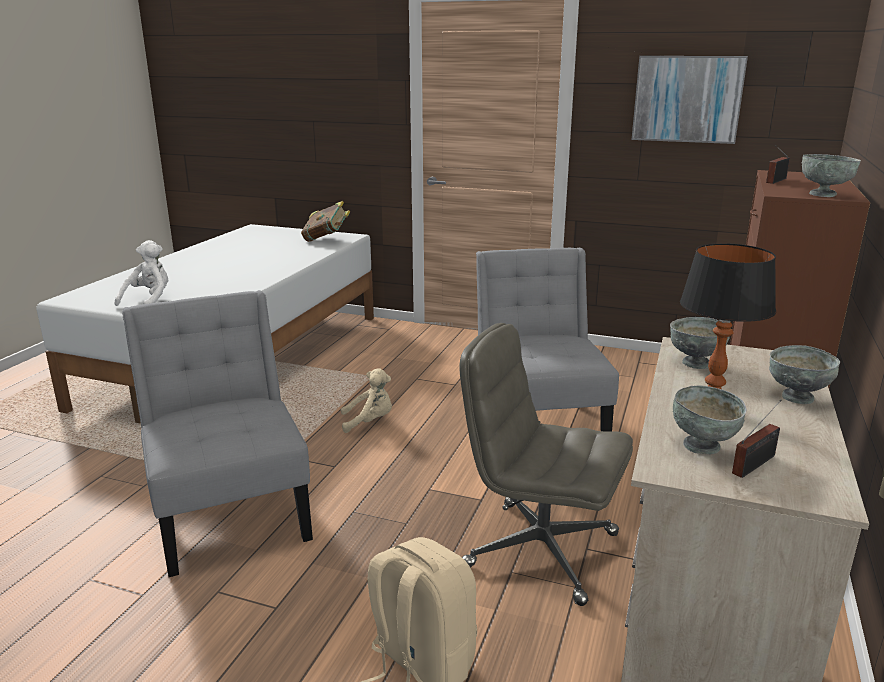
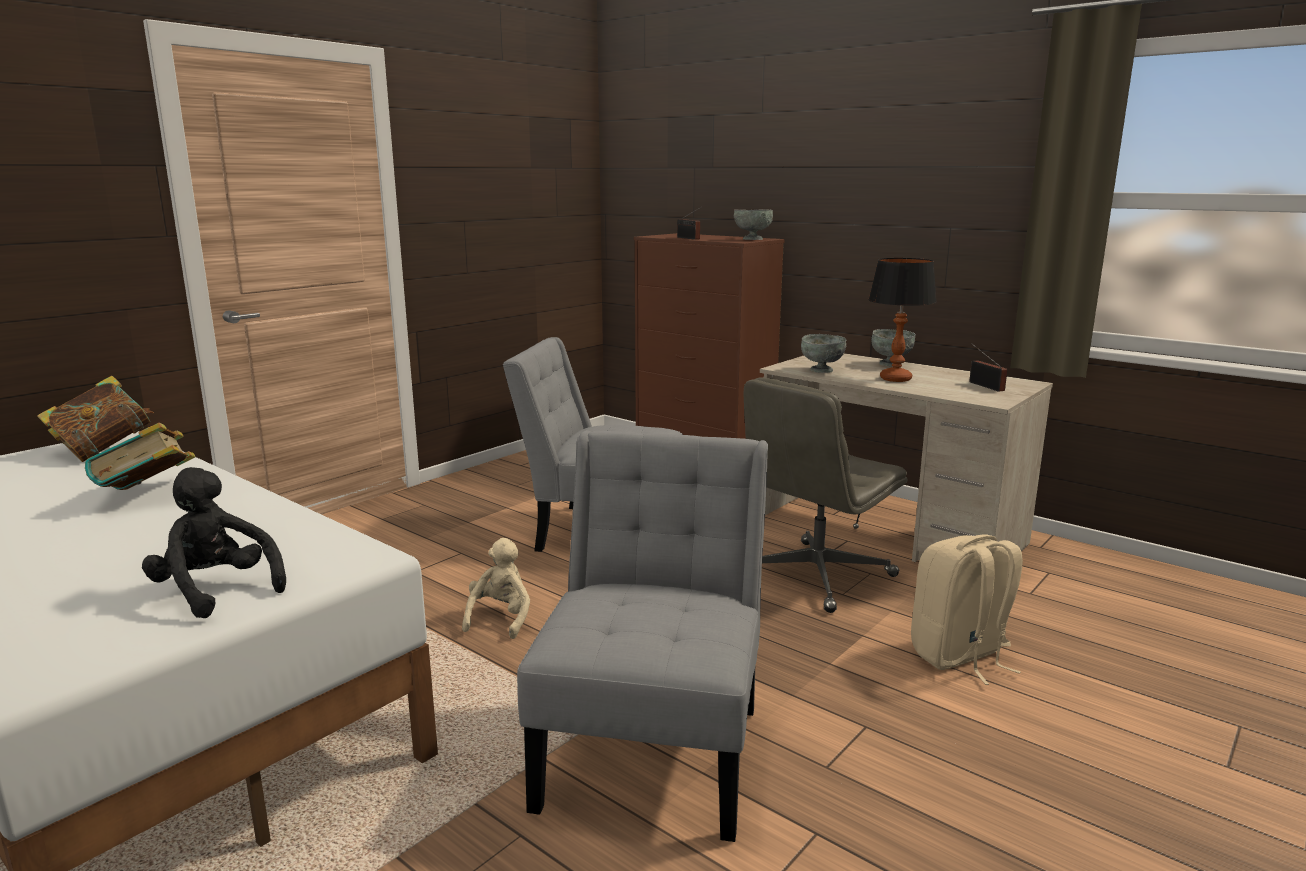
camera: 70 degrees left, 5 degrees down
(149, 301) = (216, 591): white plush toy -> black plush toy
(230, 512) = (654, 747): grey chair -> grey chair turned 105 degrees clockwise
(266, 262) = (148, 495): none -> book
(687, 99) = (497, 182): picture -> none
(703, 446) = (961, 390): grey bowl -> none

